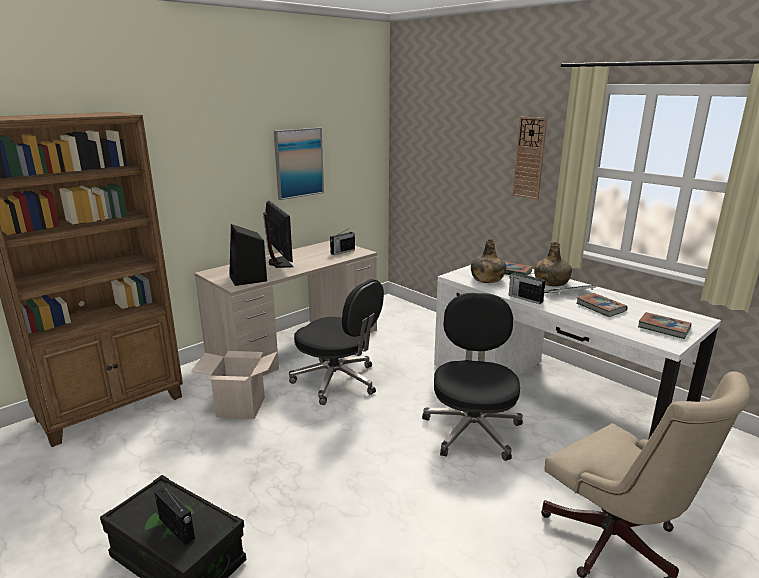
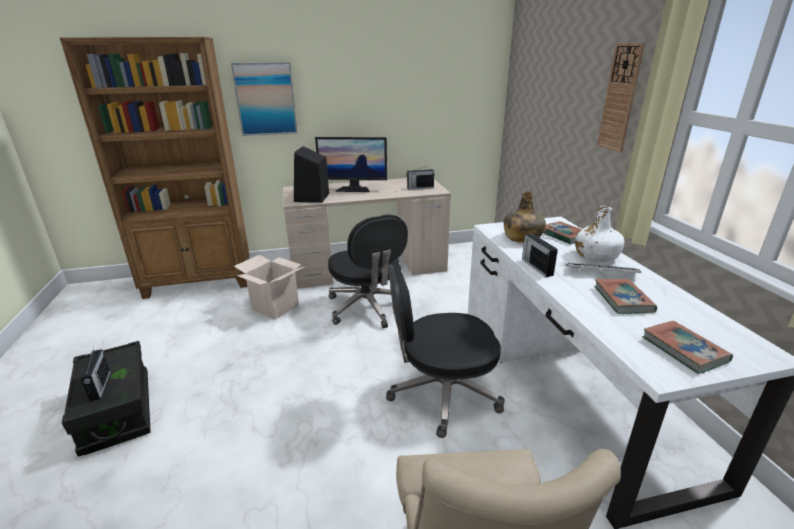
camera: 30 degrees right, 5 degrees up
(279, 263) = (353, 189): monitor -> monitor turned 90 degrees clockwise
(298, 163) = (393, 96): picture -> picture (265, 99)
(472, 429) = (442, 394): black office chair -> black office chair turned 135 degrees counterclockwise
(551, 282) = (596, 256): green bottle -> white bottle

